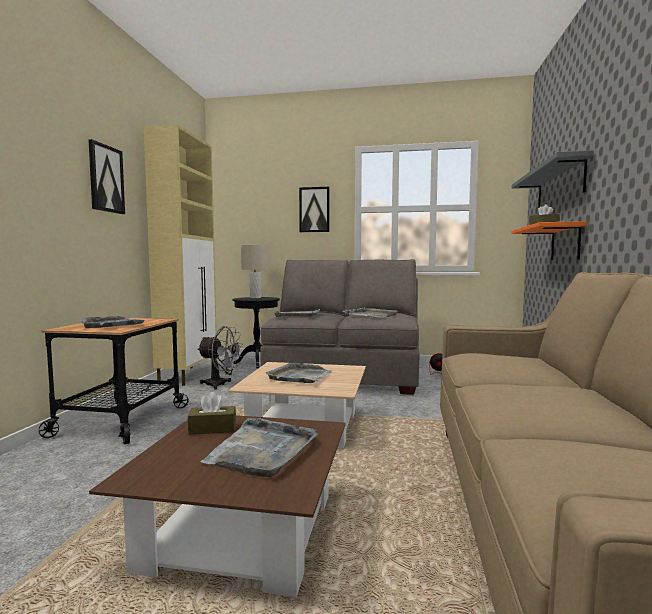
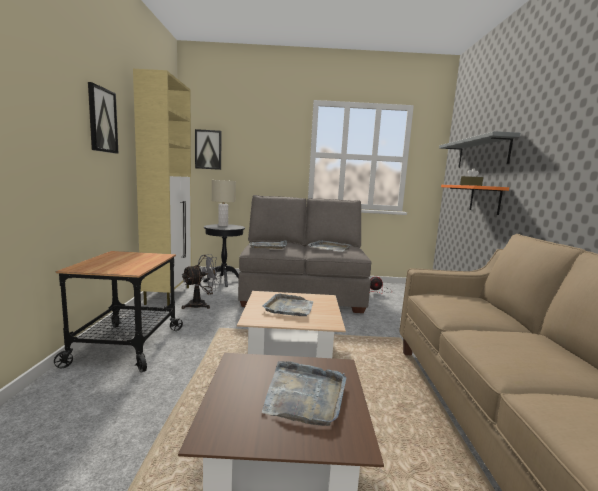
camera: 10 degrees left, 5 degrees up
(112, 324) = (120, 263): grey tray -> none
(212, 429) = (249, 371): brown tissue box -> none
(220, 385) = (201, 305): grey fan -> grey fan turned 45 degrees counterclockwise
(314, 209) = (275, 151): picture -> picture (208, 149)

